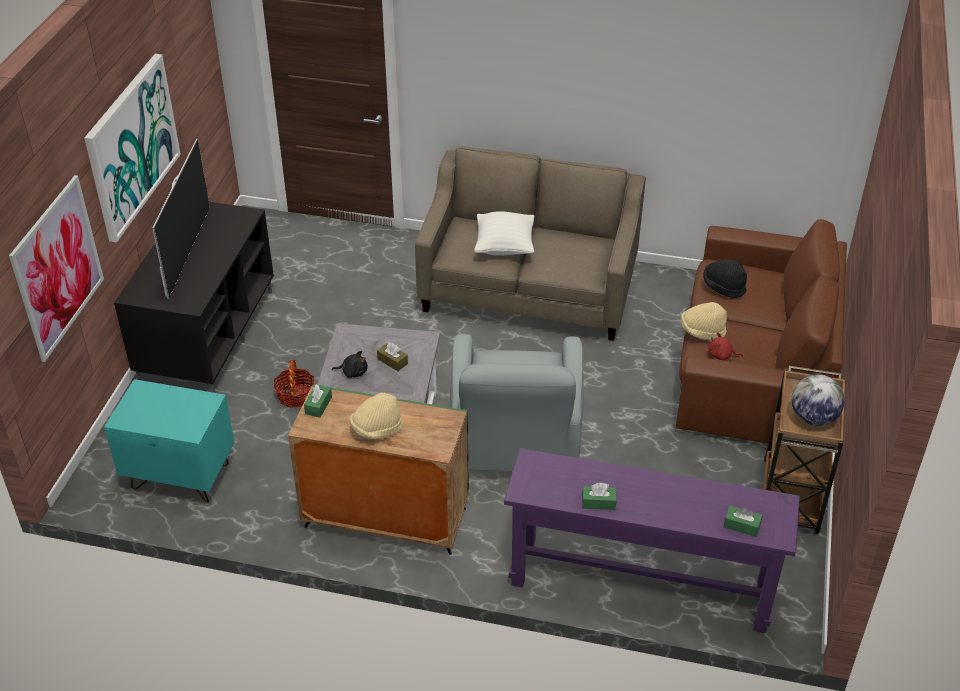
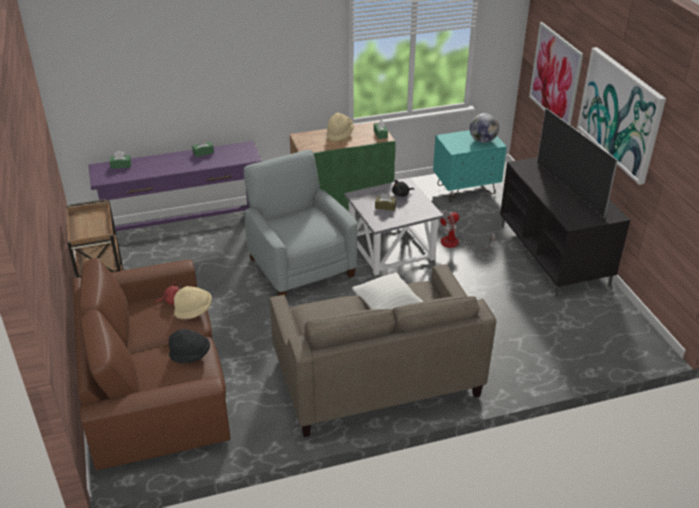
camera: 150 degrees right, 5 degrees down
(295, 395) = (456, 243): basket -> fan
(813, 418) = (88, 221): globe -> globe (482, 140)

